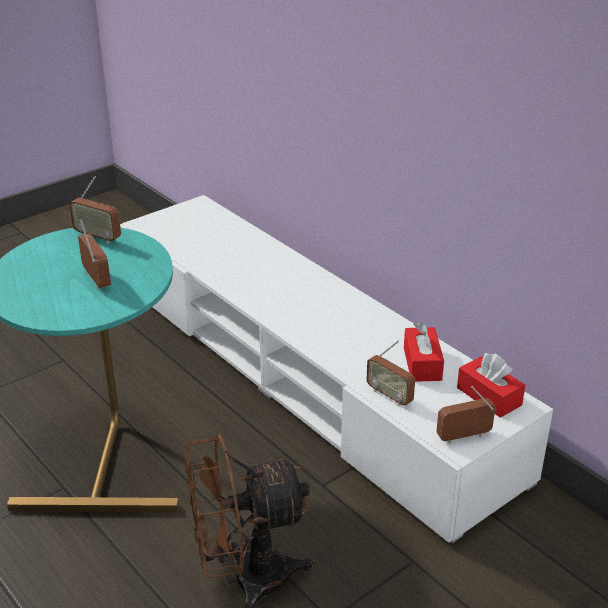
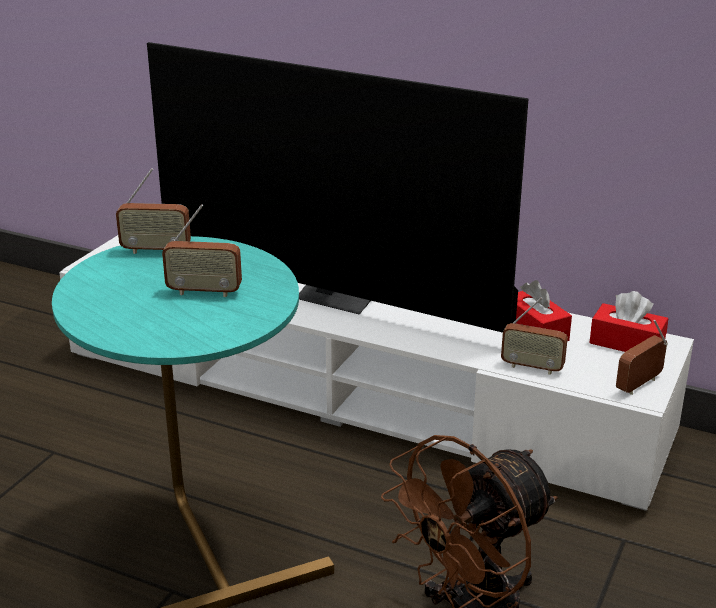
camera: 25 degrees left, 5 degrees down
(96, 279) = (204, 292): radio -> radio turned 150 degrees clockwise
(294, 293) = (339, 296): none -> television

